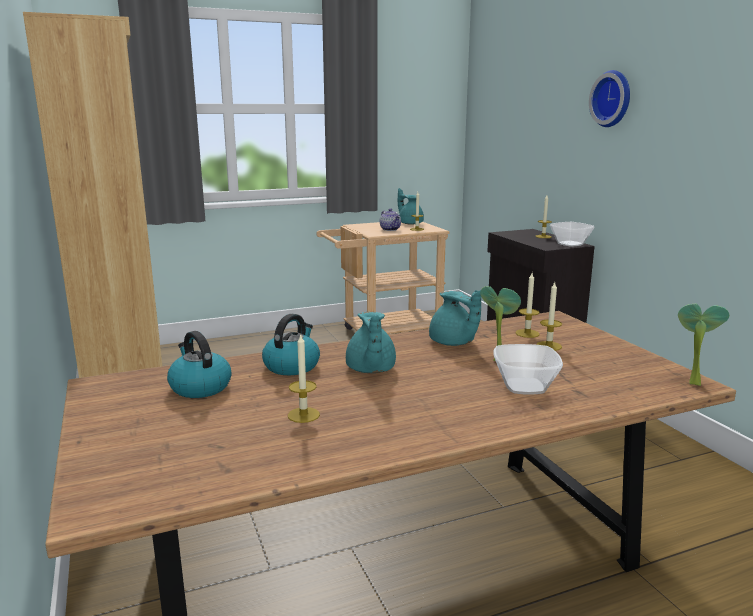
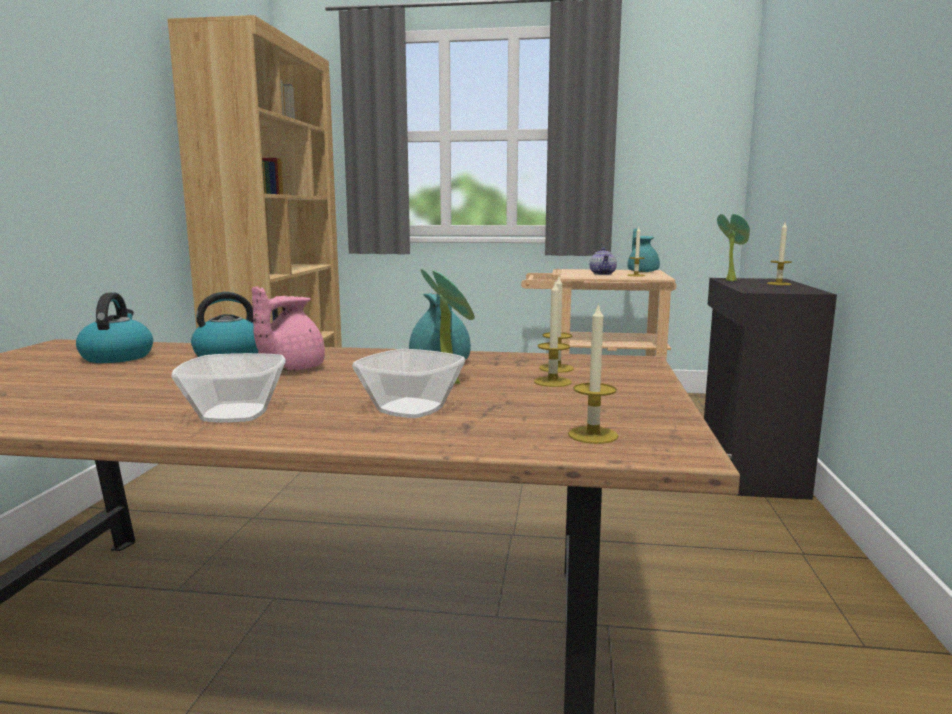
camera: 30 degrees right, 5 degrees down
(303, 415) = (129, 388): candle -> candle (593, 435)
(370, 370) = (289, 369): turquoise teapot -> pink teapot
(570, 244) = (799, 291): bowl -> bowl (233, 414)
(613, 99) = (870, 63): wall clock -> none
(691, 382) = (675, 449): potted plant -> potted plant (730, 280)

